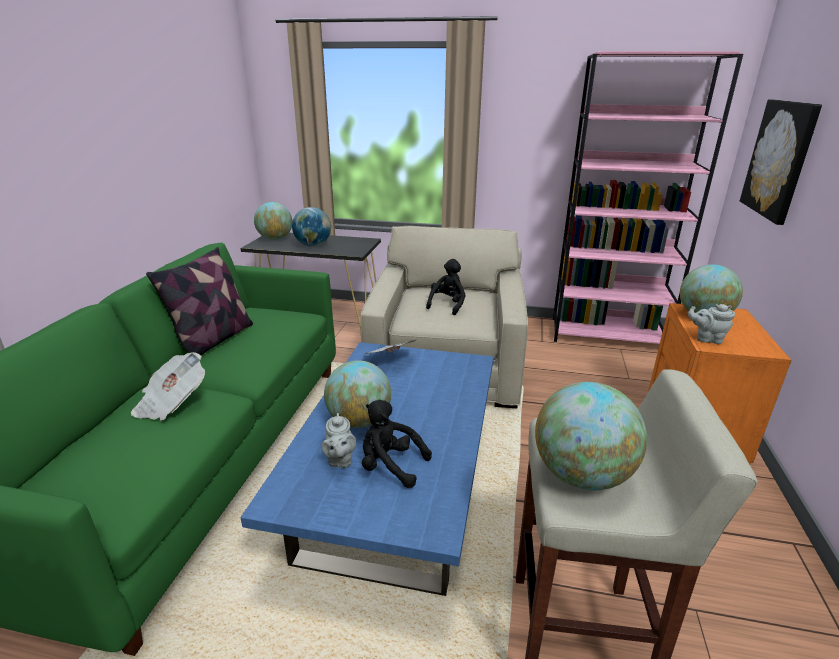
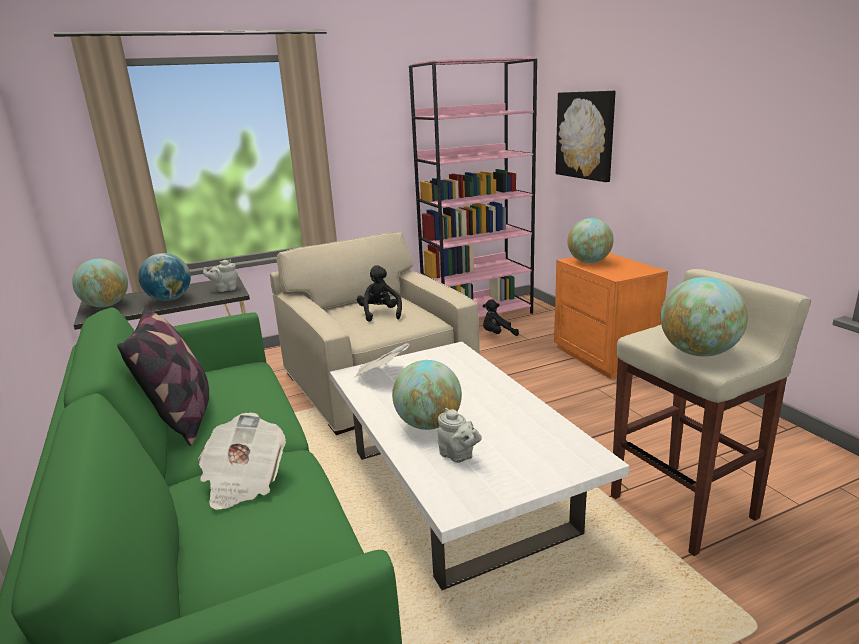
camera: 35 degrees left, 5 degrees down
(390, 466) = (502, 440): black plush toy -> black plush toy (498, 334)
(395, 488) = (454, 489): blue coffee table -> white coffee table
(706, 339) = (610, 273): grey teapot -> grey teapot (225, 289)

